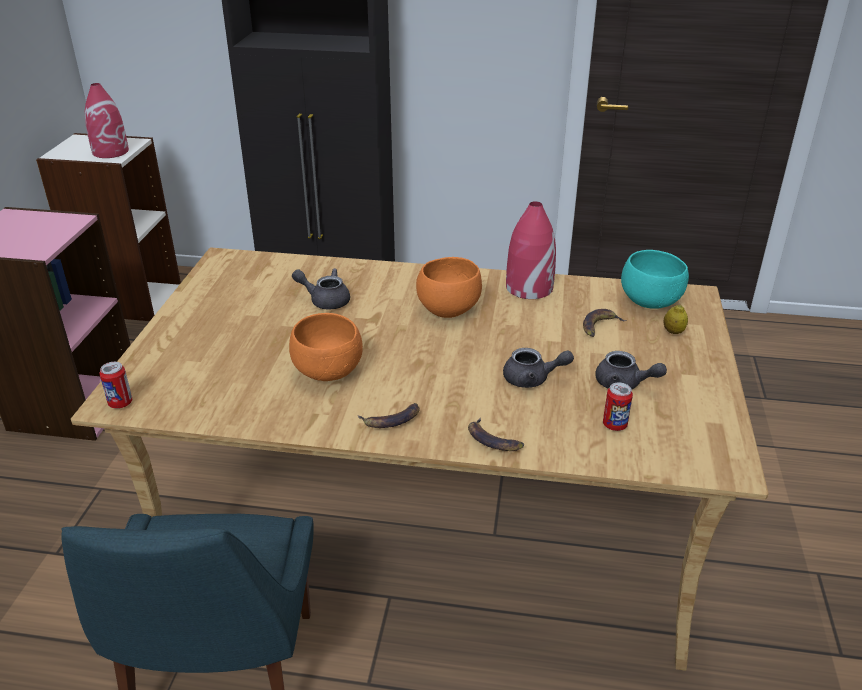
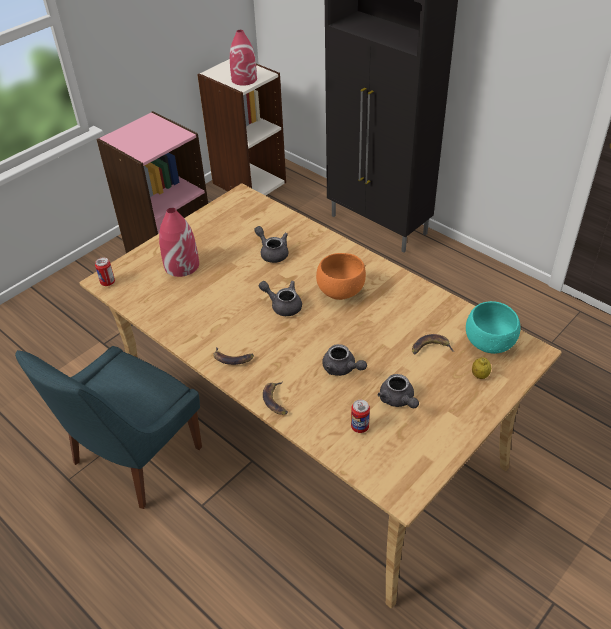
camera: 35 degrees right, 10 degrees up
(330, 373) = (228, 309): orange bowl -> none
(395, 345) = (283, 305): none -> grey teapot
(528, 287) = (413, 295): red vase -> red vase (181, 265)

